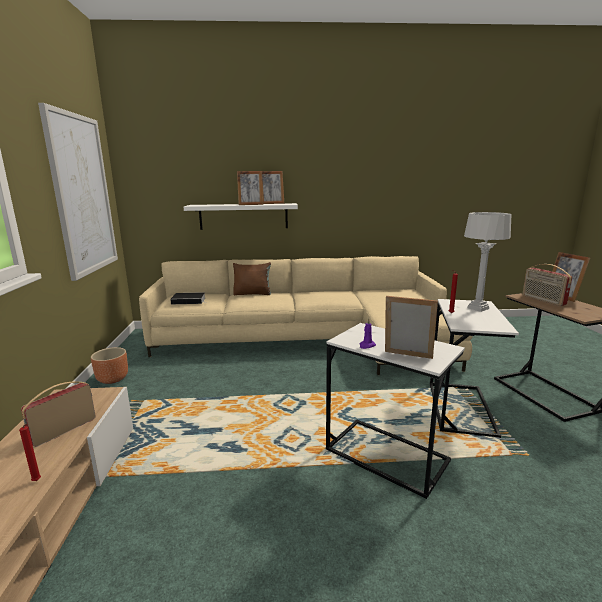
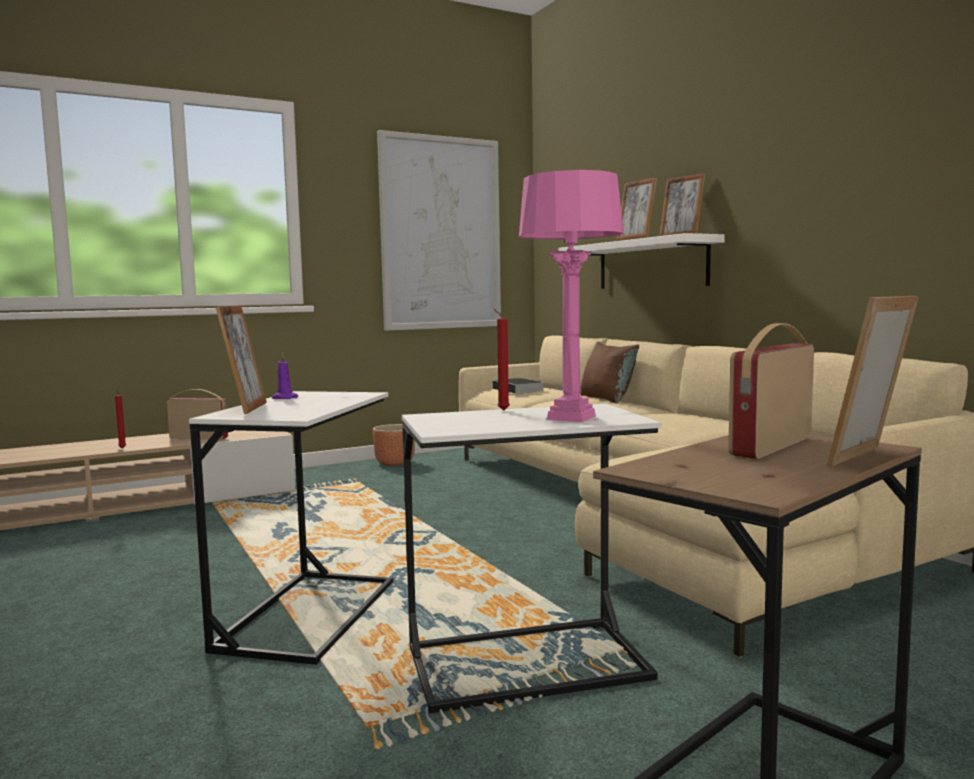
camera: 65 degrees right, 10 degrees down
(477, 308) = (571, 418): grey table lamp -> pink table lamp

